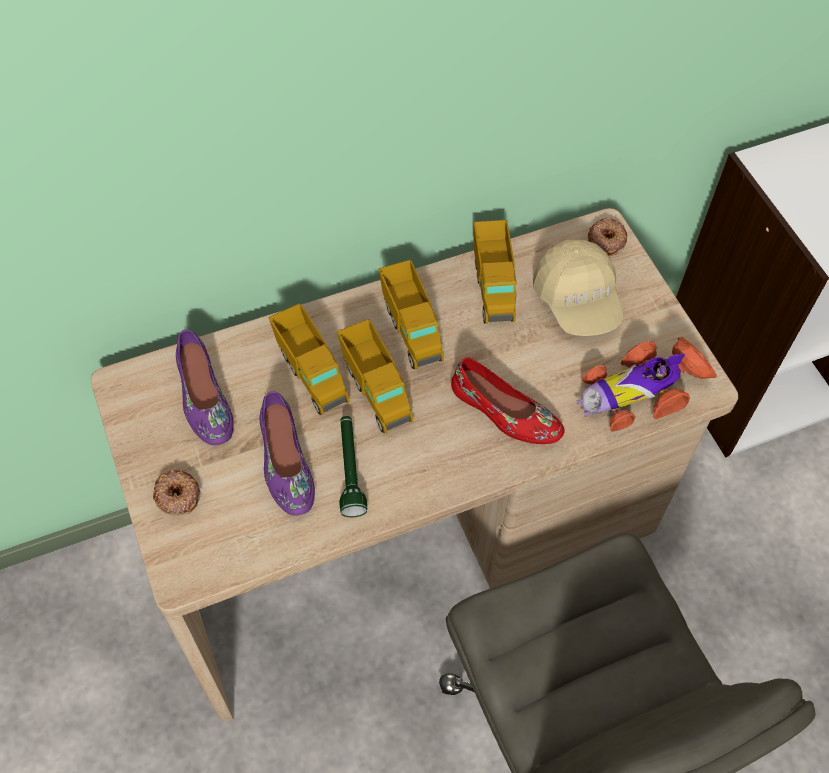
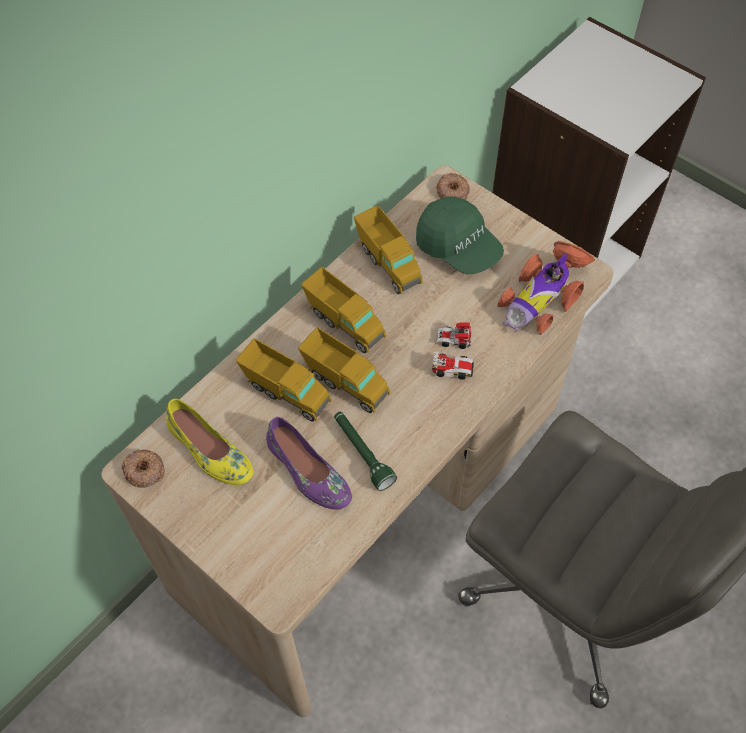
camera: 25 degrees left, 0 degrees up
(177, 495) = (235, 538): donut -> donut (144, 471)
(203, 398) = (209, 451): purple shoe -> yellow shoe
(505, 412) = (454, 356): red shoe -> toy car
(577, 301) = (458, 248): beige cap -> green cap

